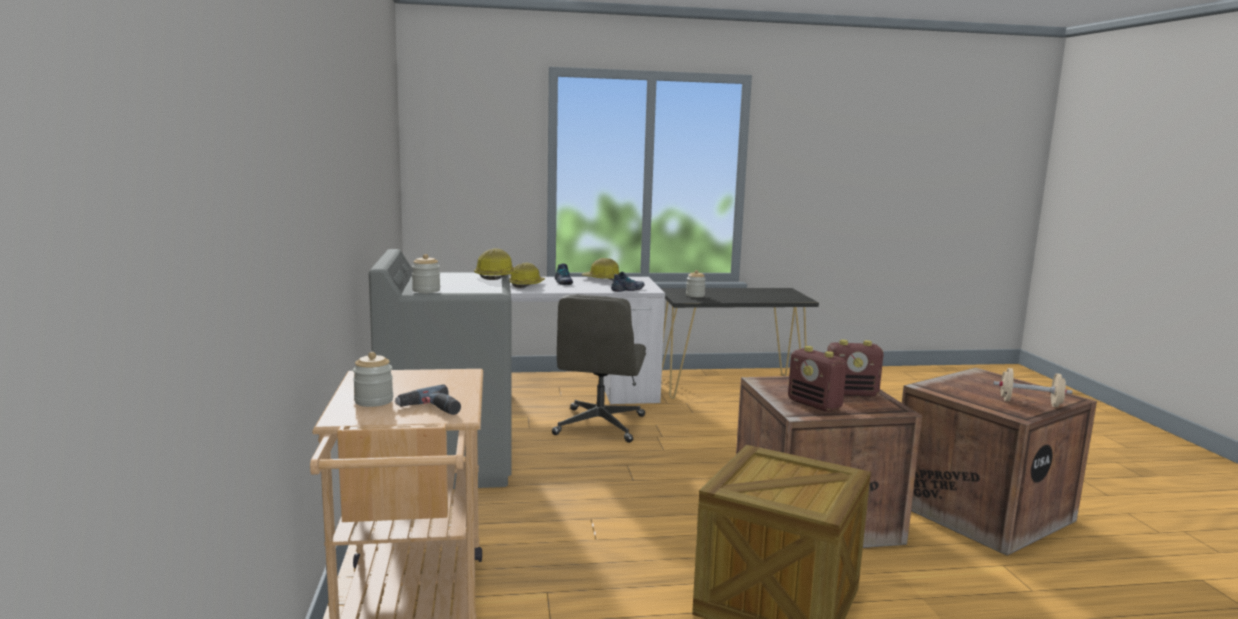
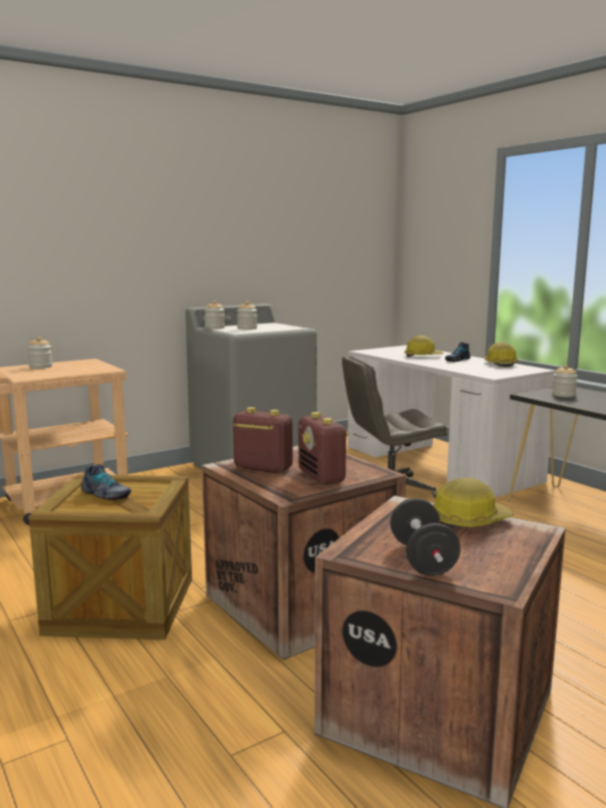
camera: 65 degrees right, 0 degrees up
(430, 409) = (31, 373): power drill -> none
(460, 284) = (247, 328): none -> jar
(495, 276) = (291, 329): hard hat -> hard hat (469, 520)
(628, 289) = (476, 372): shoe -> shoe (105, 494)
(815, 404) = (262, 468): radio -> radio turned 90 degrees clockwise
(1029, 403) = (422, 559): beige dumbbell -> black dumbbell

